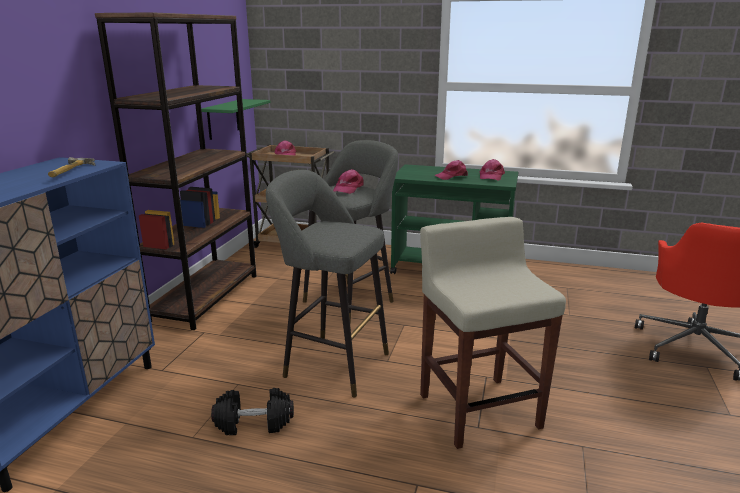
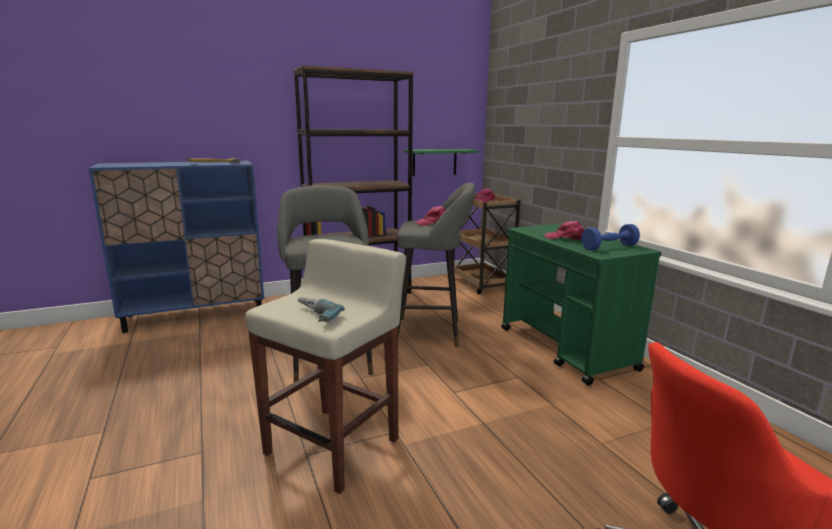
camera: 50 degrees right, 5 degrees down
(254, 423) = (229, 364): black dumbbell -> none
(491, 176) = (609, 247): pink cap -> blue dumbbell
(514, 291) = (312, 316): none -> power drill

